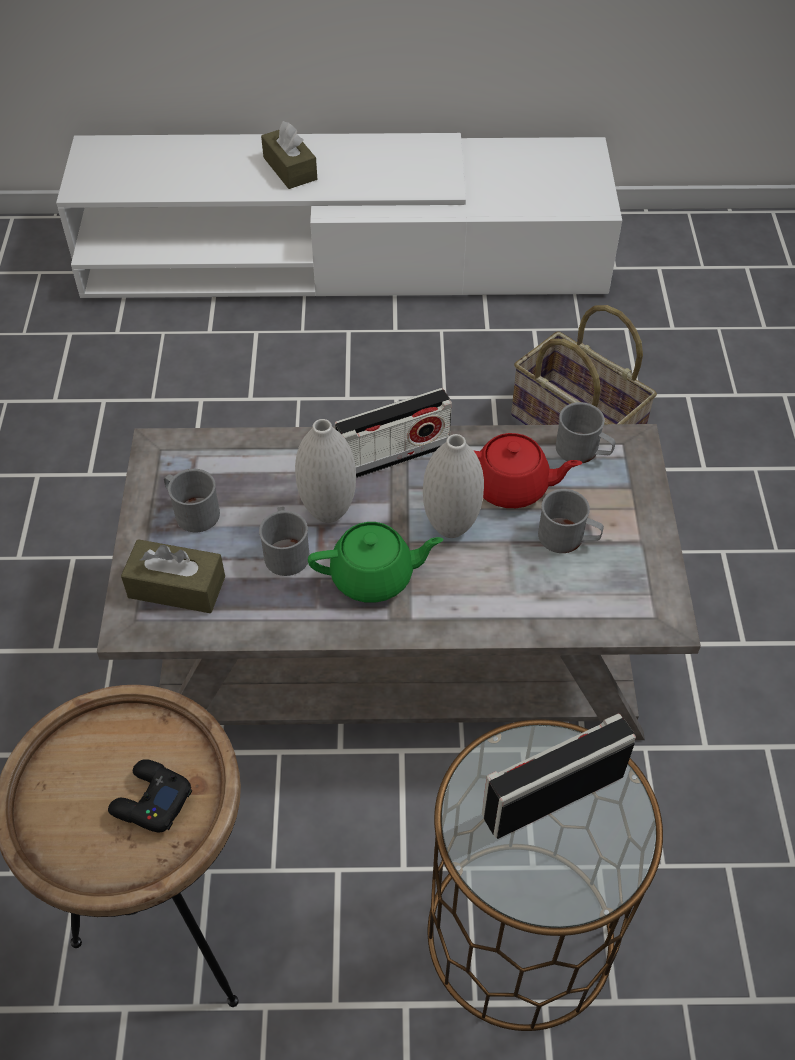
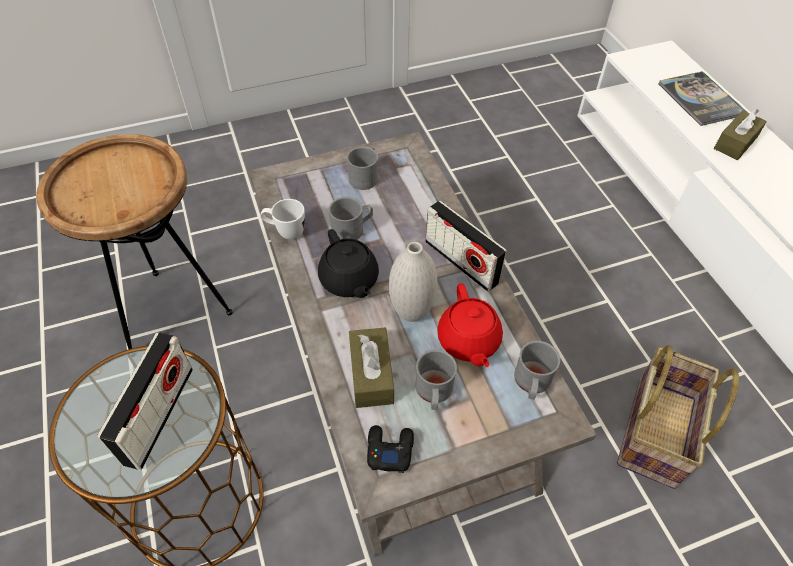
camera: 70 degrees right, 0 degrees up
(150, 801) = (106, 196): black game controller -> black game controller (389, 449)
(176, 587) = (305, 188): brown tissue box -> brown tissue box (371, 374)
(201, 161) = (700, 99): none -> book
(253, 629) = (285, 232): none -> white mug
(328, 512) = (394, 241): white vase -> none
(374, 576) = (349, 280): green teapot -> black teapot
(552, 795) = (158, 415): radio -> radio turned 60 degrees clockwise

